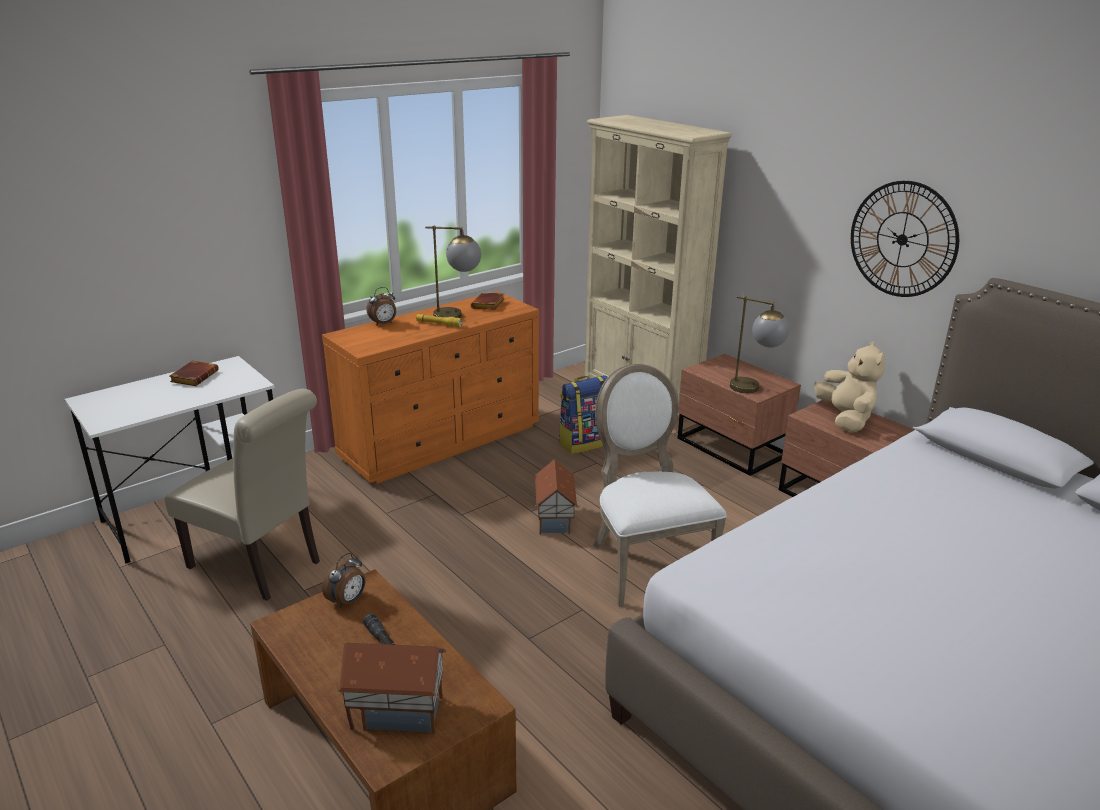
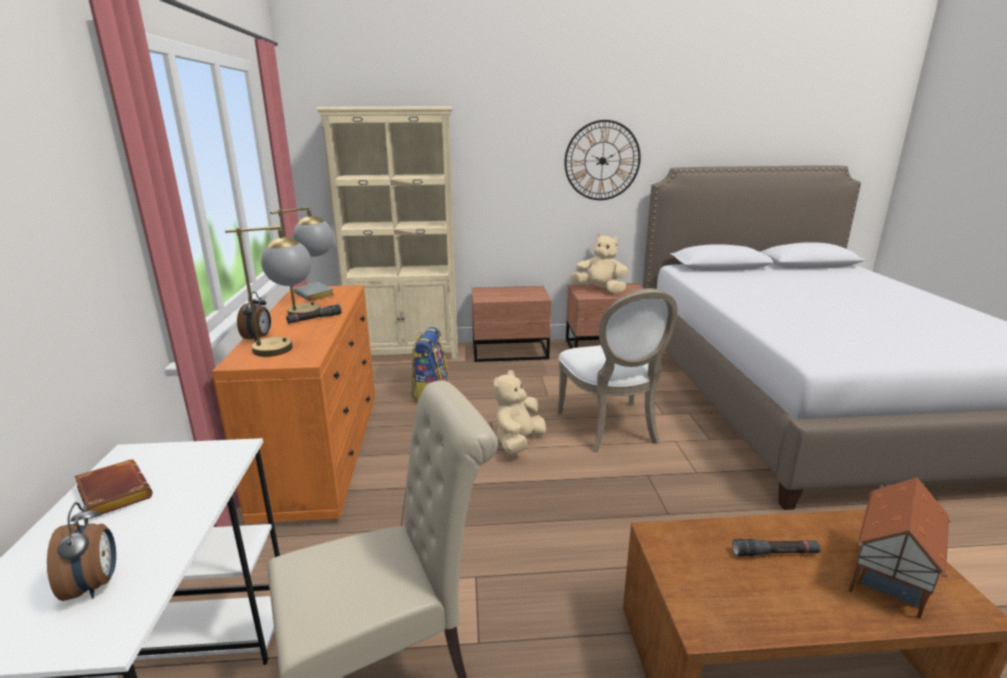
camera: 55 degrees left, 5 degrees down
(348, 601) = (682, 557): alarm clock -> alarm clock (95, 585)
(439, 324) = (314, 319): yellow flashlight -> black flashlight
(488, 305) = (316, 295): brown book -> grey book
(556, 519) = (518, 442): toy house -> beige plush toy
(646, 562) = (611, 428): white chair -> white chair turned 120 degrees counterclockwise
(754, 389) = (533, 296): table lamp -> table lamp (288, 347)

